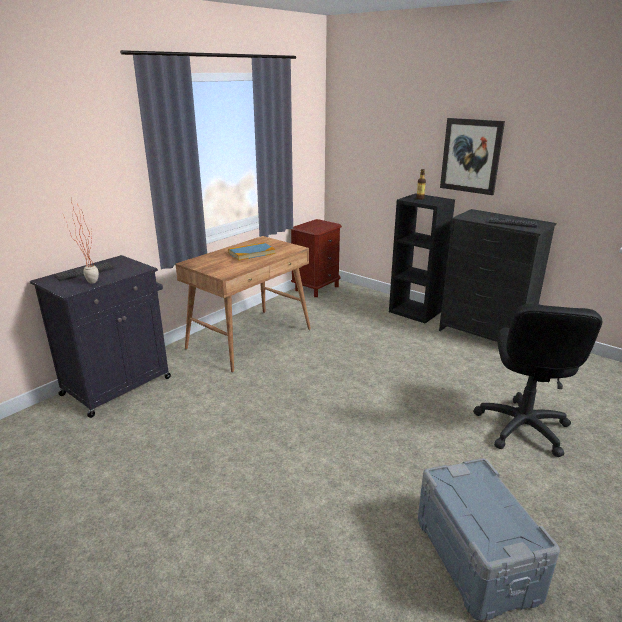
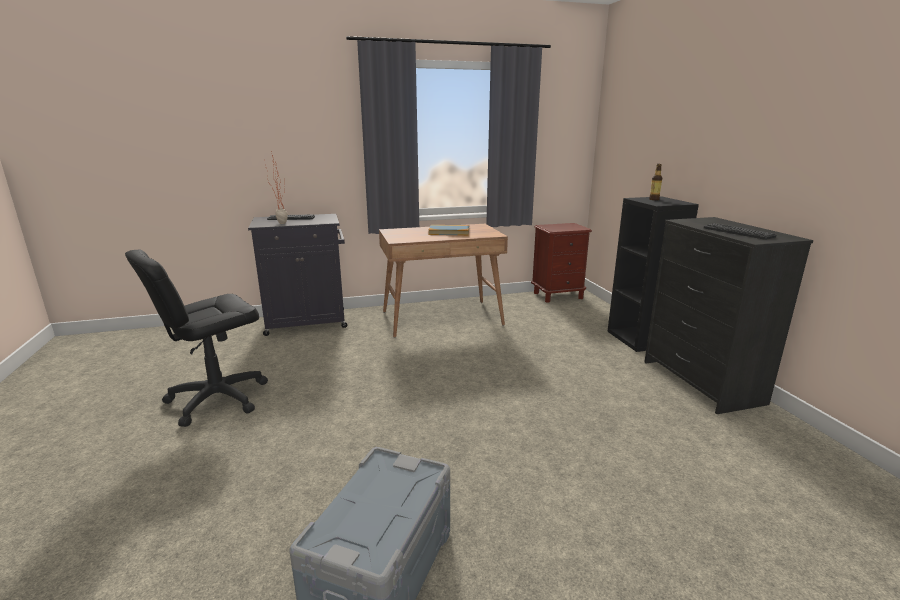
camera: 35 degrees right, 5 degrees down
(471, 156) = (722, 148): picture -> none
(521, 427) = (616, 485): black office chair -> black office chair (217, 399)

